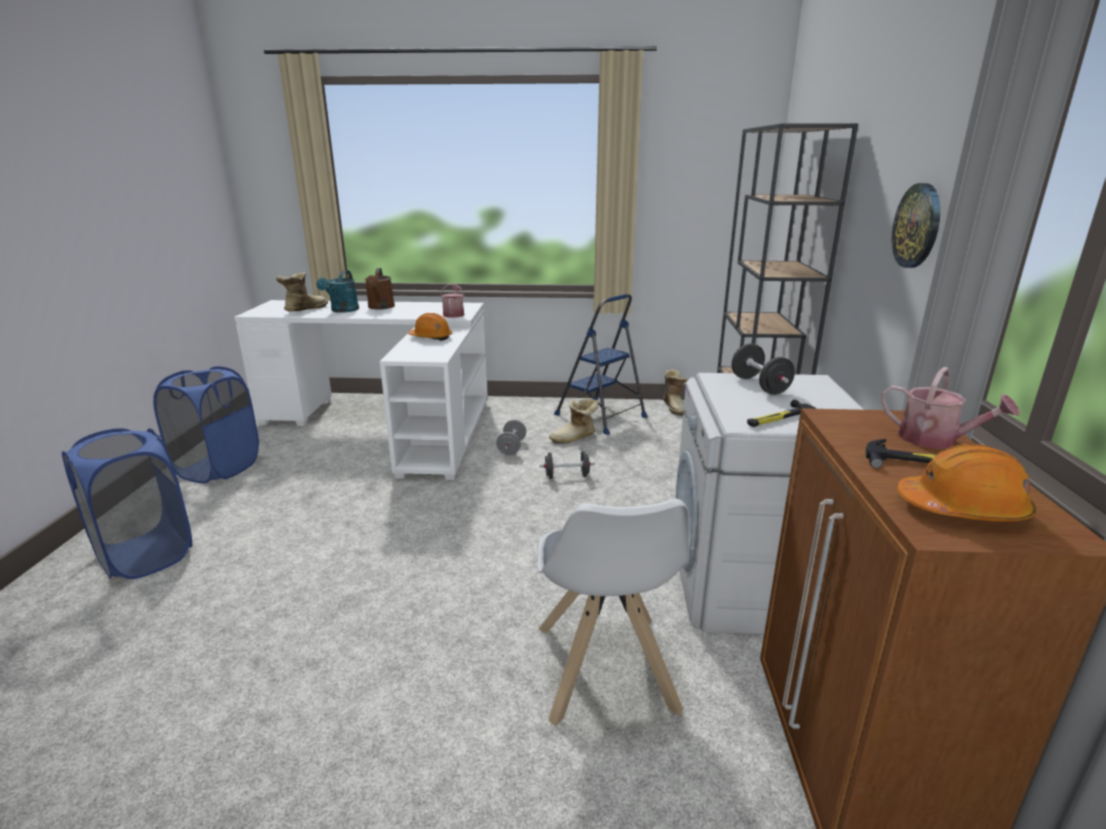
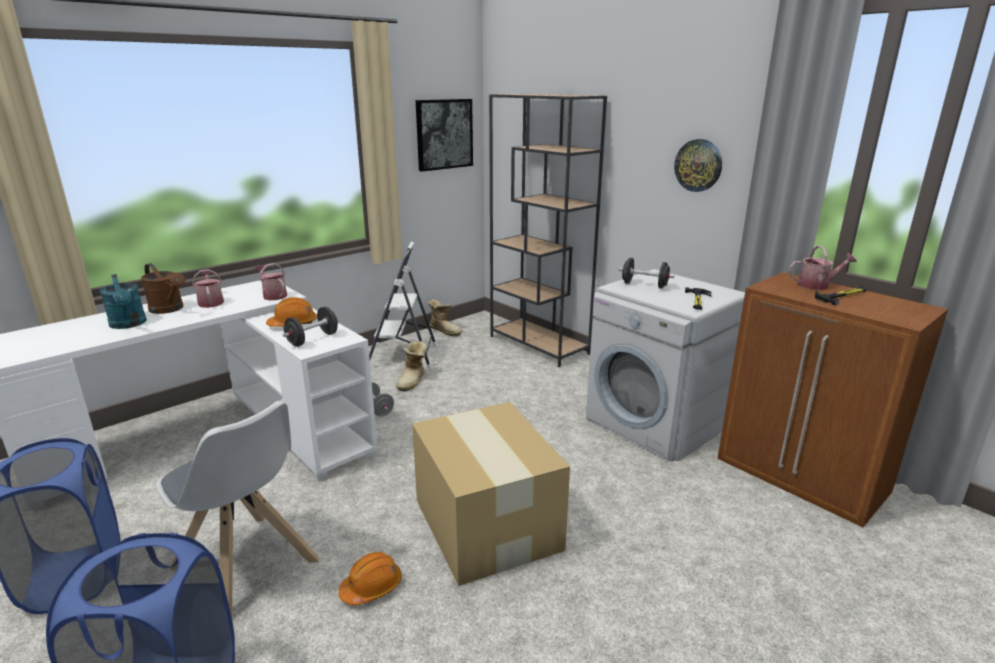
camera: 45 degrees left, 0 degrees up
(304, 309) = (69, 337): boot -> none
(411, 309) = (211, 302): none -> watering can
(439, 571) = (487, 522): none -> cardboard box
(567, 476) = (456, 411): black dumbbell -> black dumbbell (313, 339)
(602, 416) = (404, 356): blue step ladder -> white step ladder
(605, 671) = (673, 512): chair -> chair (247, 566)
(716, 181) = (444, 134): none -> picture
(962, 508) = (890, 310): orange hard hat -> orange hard hat (372, 587)

